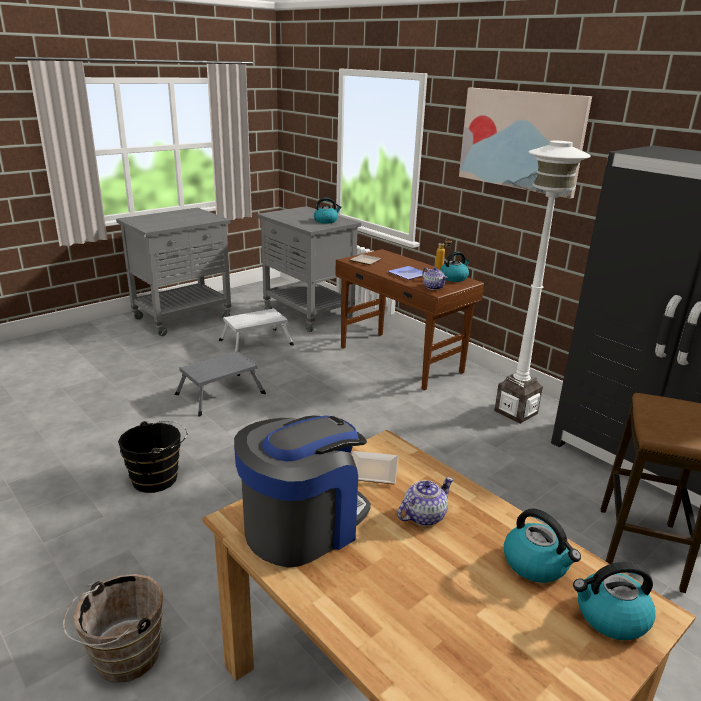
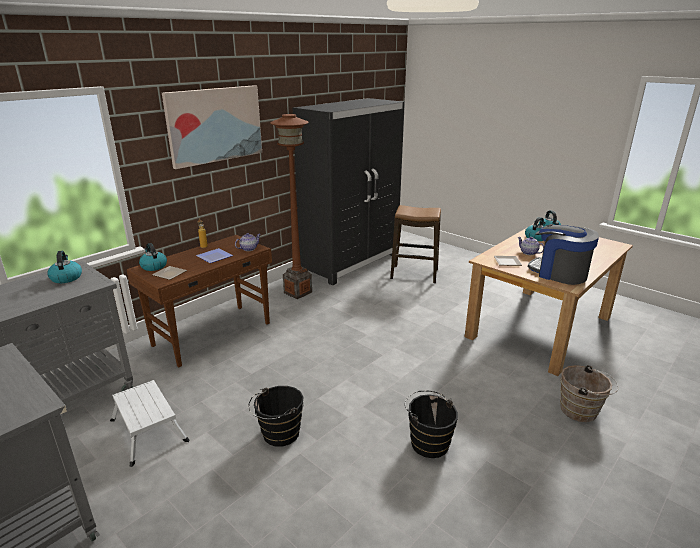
camera: 95 degrees left, 0 degrees up
(221, 393) = (278, 434): grey step ladder -> black bucket
(454, 278) = (225, 242): kettle -> kettle (153, 266)
(516, 412) = (298, 292): white floor lamp -> brown floor lamp

